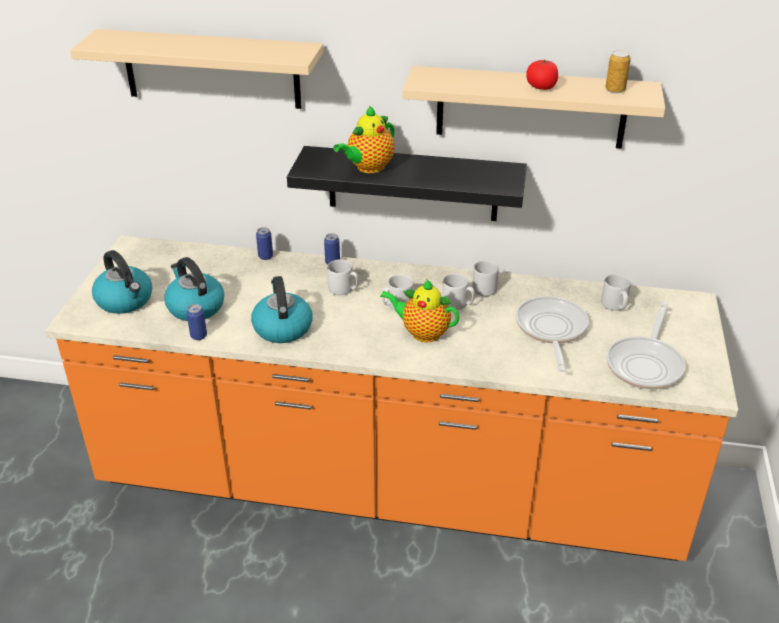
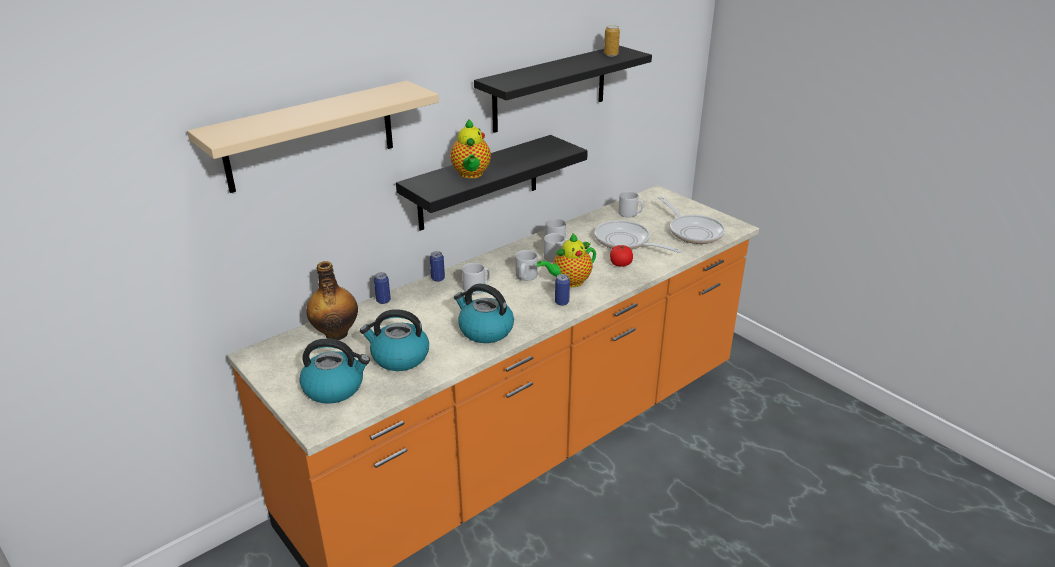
camera: 50 degrees left, 5 degrees down
(195, 262) = (336, 333): none -> bottle
(198, 336) = (440, 370): can -> can (562, 302)
(531, 107) = (550, 89): beige shelf -> black shelf
(541, 87) = (574, 65): tomato -> tomato (620, 264)

